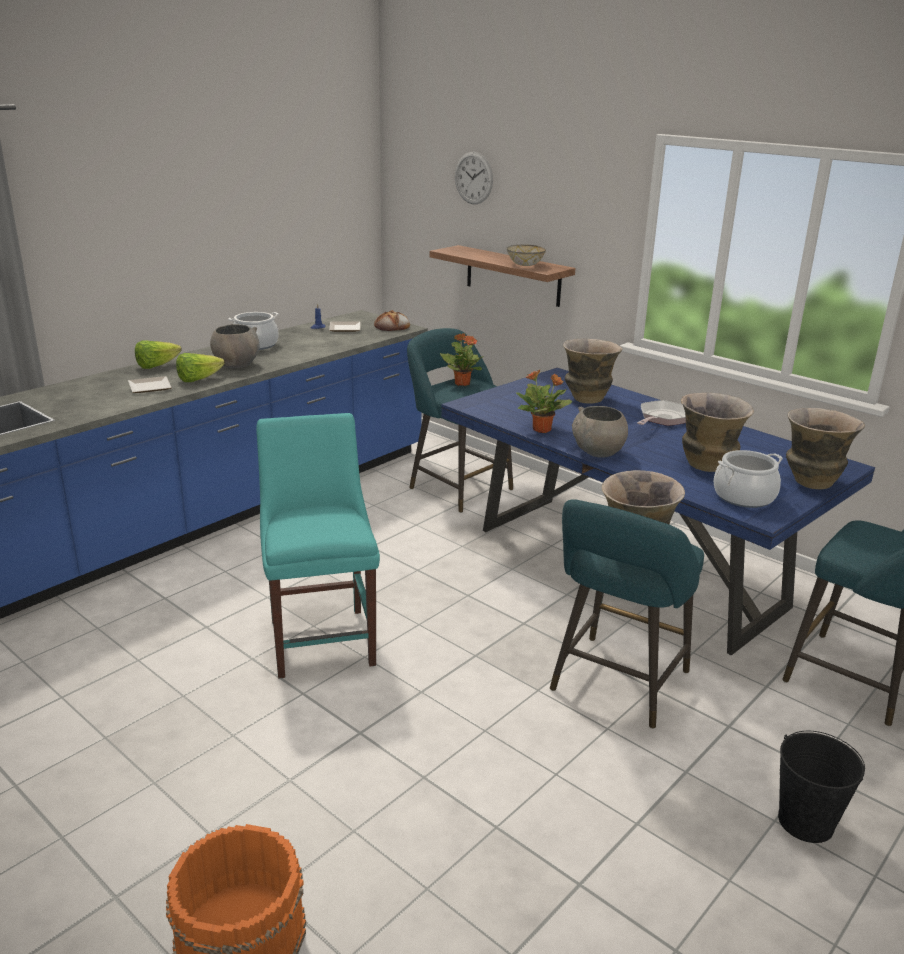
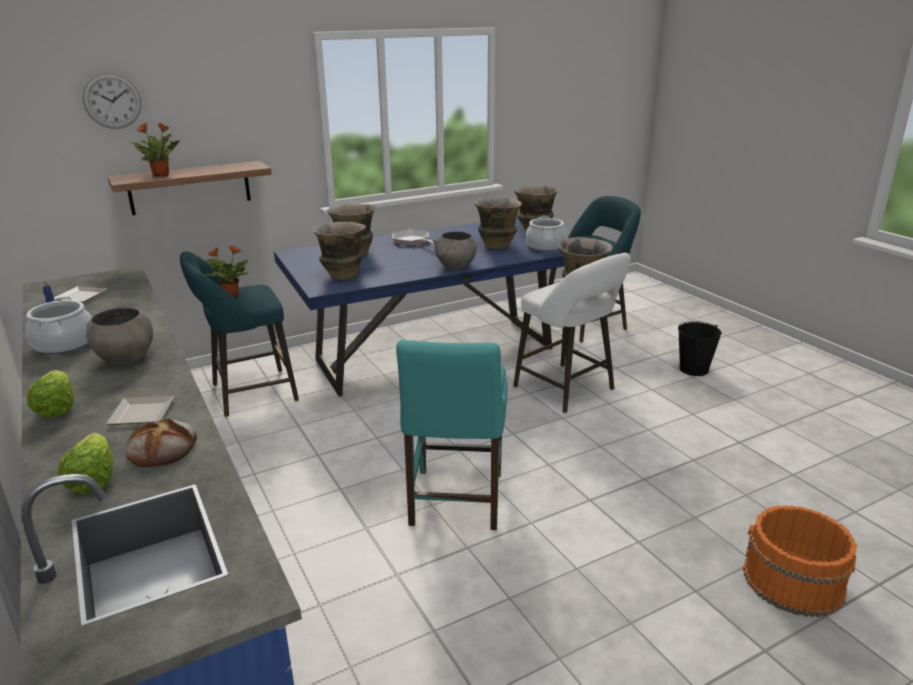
camera: 70 degrees left, 0 degrees up
(198, 379) = (152, 382): lettuce -> lettuce (93, 479)
(322, 638) = (455, 502): turquoise chair -> turquoise chair turned 90 degrees counterclockwise
(392, 326) = (111, 277): bread -> bread (163, 448)
(513, 406) = (342, 275): none -> vase
(525, 265) = (228, 168): bowl -> none
(542, 430) = (401, 274): potted plant -> potted plant (162, 175)
(616, 685) = (567, 390): turquoise stool -> white stool

